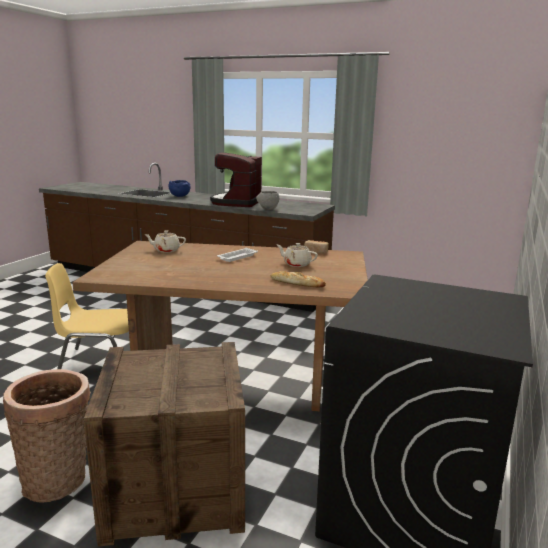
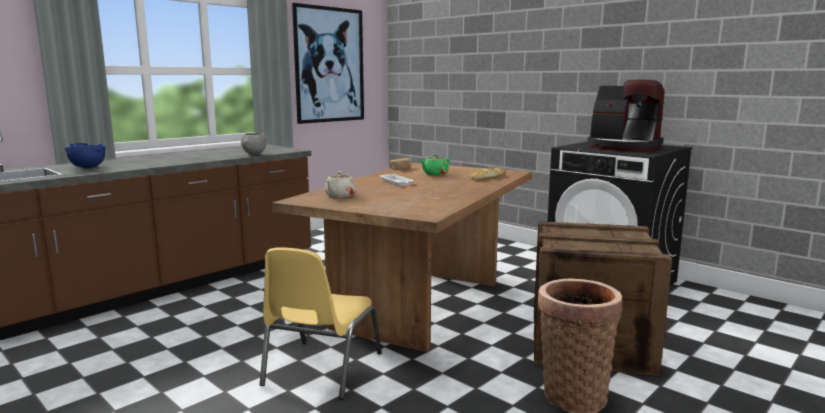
camera: 70 degrees left, 5 degrees down
(237, 202) = (191, 157): coffee machine -> coffee machine (623, 147)
(296, 264) = (435, 174): beige teapot -> green teapot
(439, 133) = (329, 65): none -> picture

